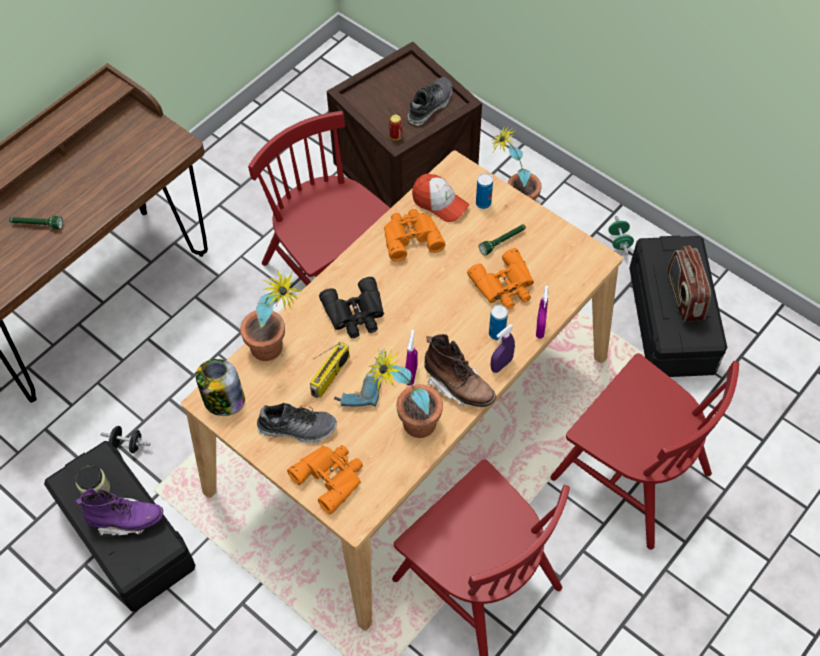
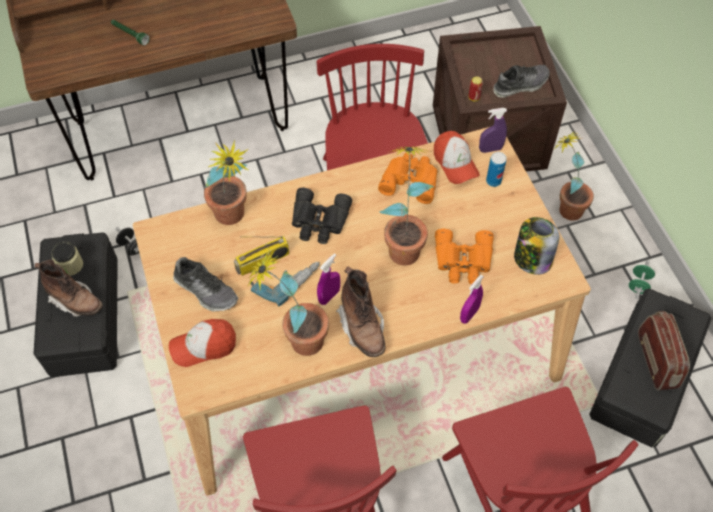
camera: 30 degrees right, 0 degrees up
(126, 520) = (75, 301): purple boot -> brown boot
(223, 400) = (166, 238): jar -> jar (531, 259)
(331, 476) = (203, 346): orange binoculars -> cap
(444, 296) = (404, 243): none -> potted plant
(497, 333) = (427, 299): can -> none
(501, 364) = (412, 328): purple spray bottle -> purple spray bottle (490, 149)
(503, 242) = (488, 222): green flashlight -> none
(683, 296) = (657, 360): radio -> radio turned 150 degrees clockwise

